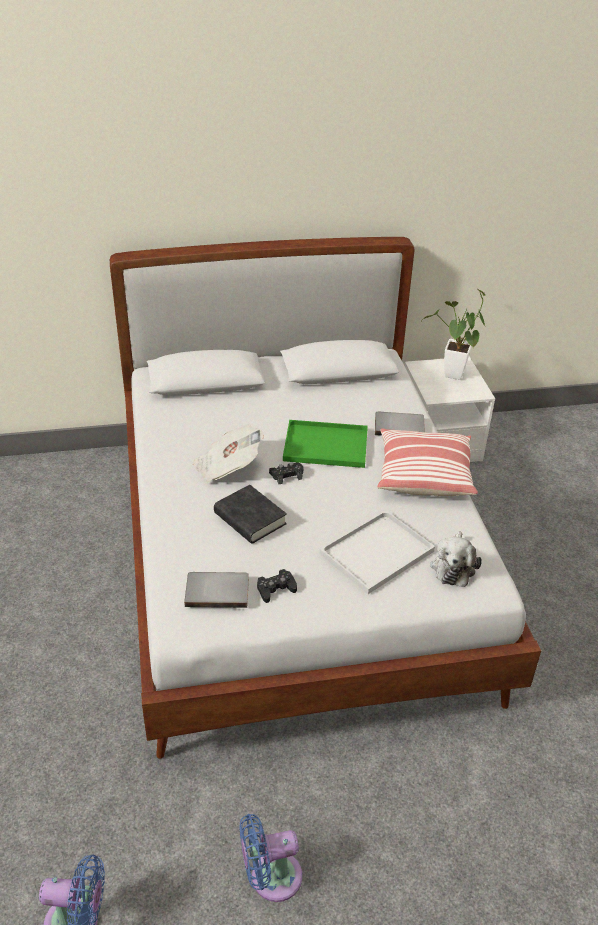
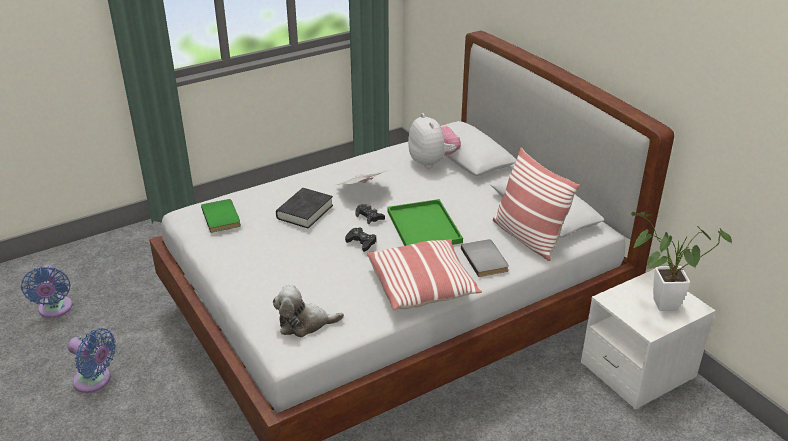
camera: 70 degrees right, 5 degrees down
(202, 406) = (432, 162): none -> plush toy
(217, 590) = (222, 217): grey book -> green book
(270, 877) = (95, 381): blue fan -> blue fan turned 150 degrees clockwise
(276, 589) = (237, 241): black game controller -> black game controller (361, 242)
(375, 393) = (527, 237): none -> pillow
(376, 554) = (299, 279): white tray -> none

